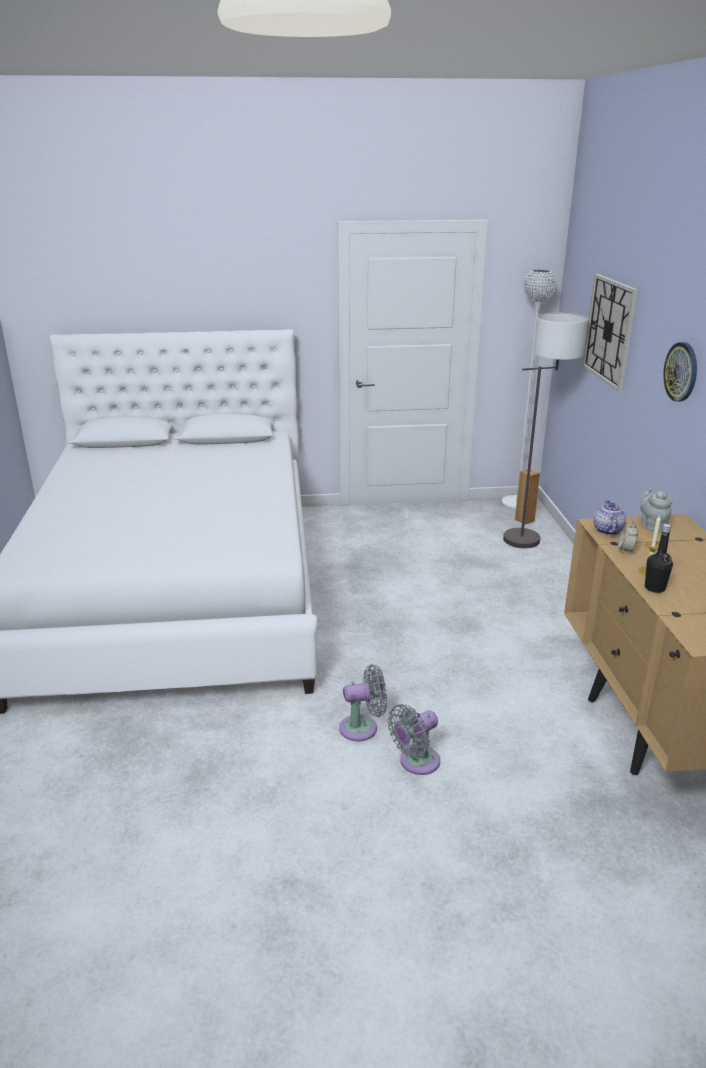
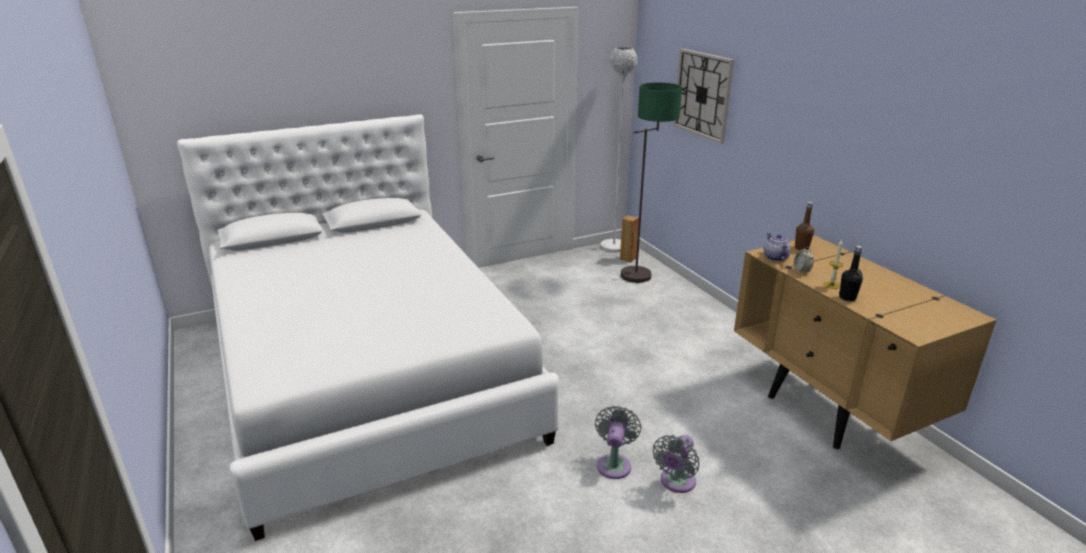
camera: 20 degrees left, 0 degrees up
(362, 728) = (614, 464): grey fan -> grey fan turned 45 degrees counterclockwise
(531, 538) = (643, 273): white floor lamp -> green floor lamp
(652, 525) = (801, 248): grey teapot -> brown bottle
(681, 372) = (794, 123): wall clock -> none

